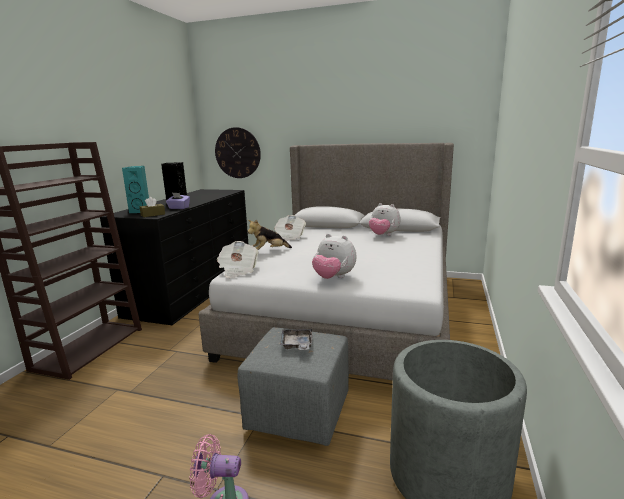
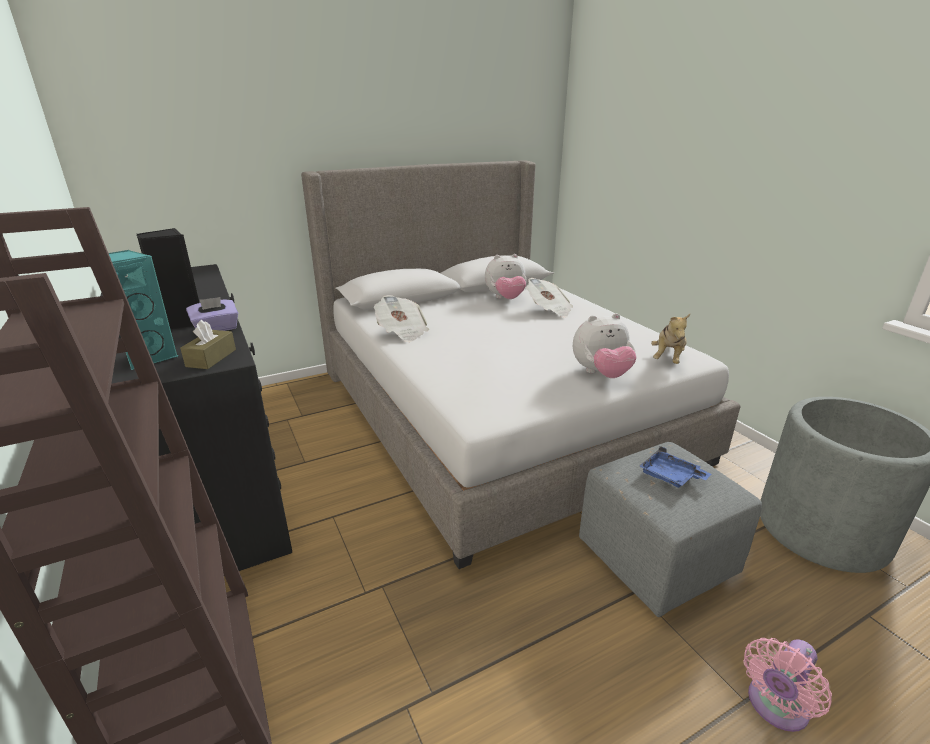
camera: 45 degrees left, 10 degrees up
(237, 153) = (176, 191): wall clock -> none
(238, 270) = (472, 409): newspaper -> newspaper (549, 310)
(269, 251) = (435, 363): plush toy -> plush toy (668, 359)
(297, 345) = (670, 476): grey tray -> blue tray

